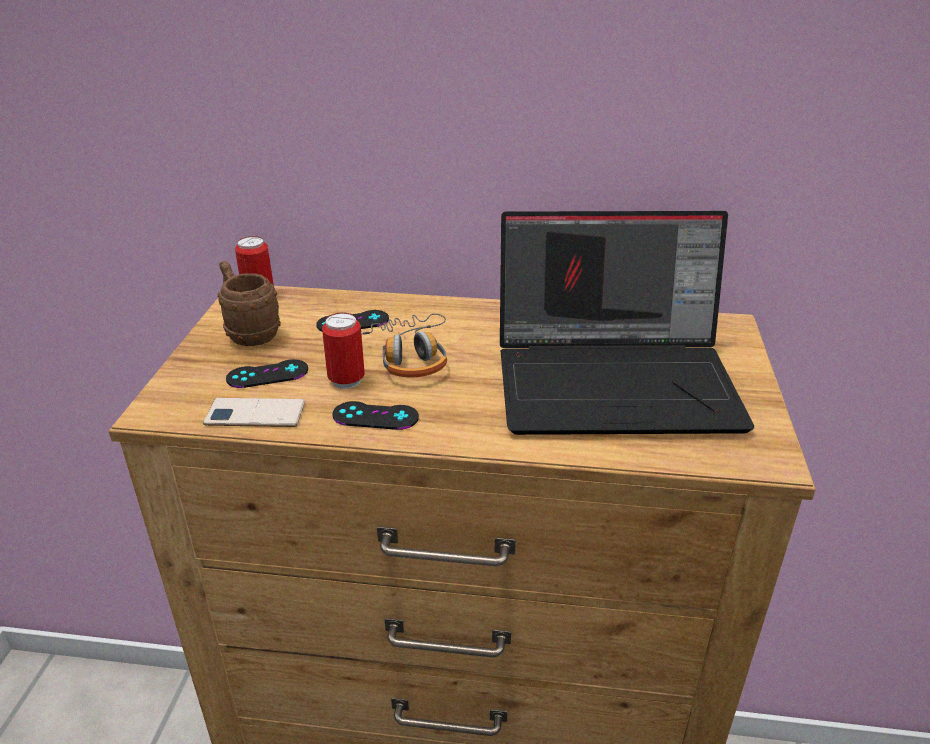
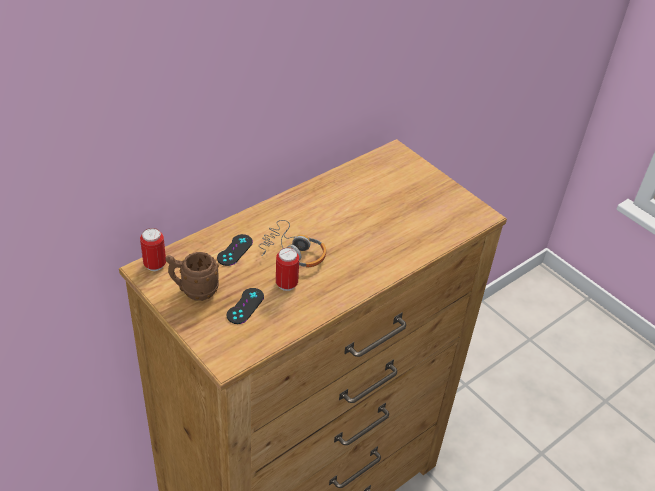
camera: 50 degrees left, 10 degrees up
(255, 413) = (275, 328): phone -> none
(375, 416) = (327, 293): black game controller -> none
(617, 380) = (392, 210): laptop -> none

